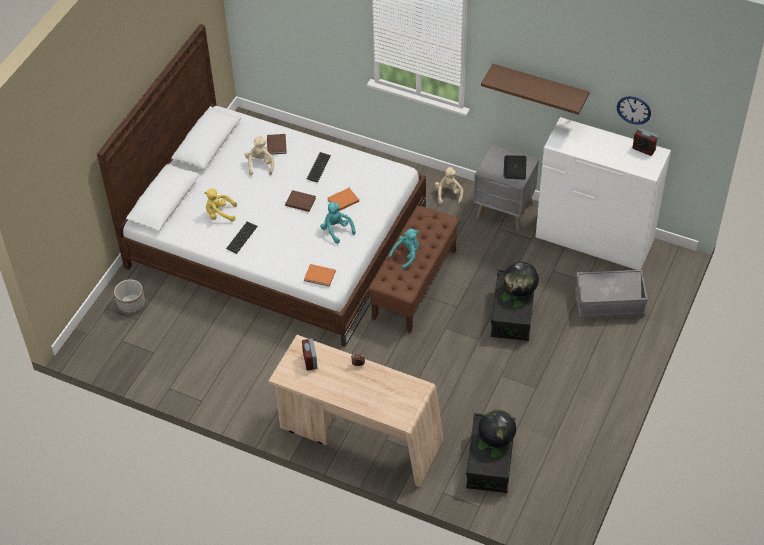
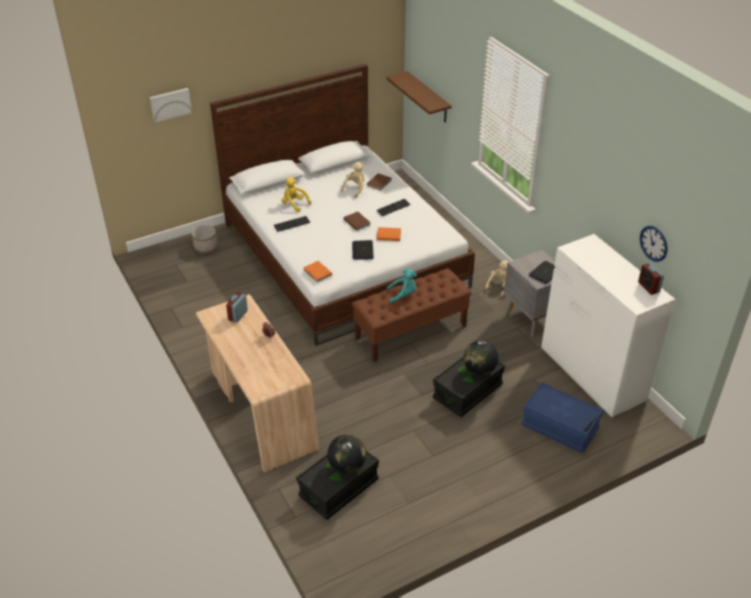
camera: 35 degrees right, 10 degrees down
(66, 177) = (170, 104): none -> picture
(336, 230) = (362, 250): turquoise plush toy -> laptop
(539, 87) = (585, 197): brown shelf -> brown shelf (428, 98)
(609, 303) = (559, 427): grey storage box -> blue storage box

